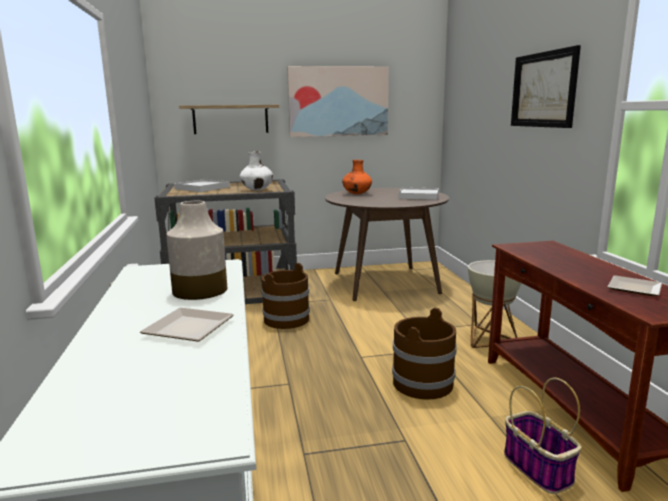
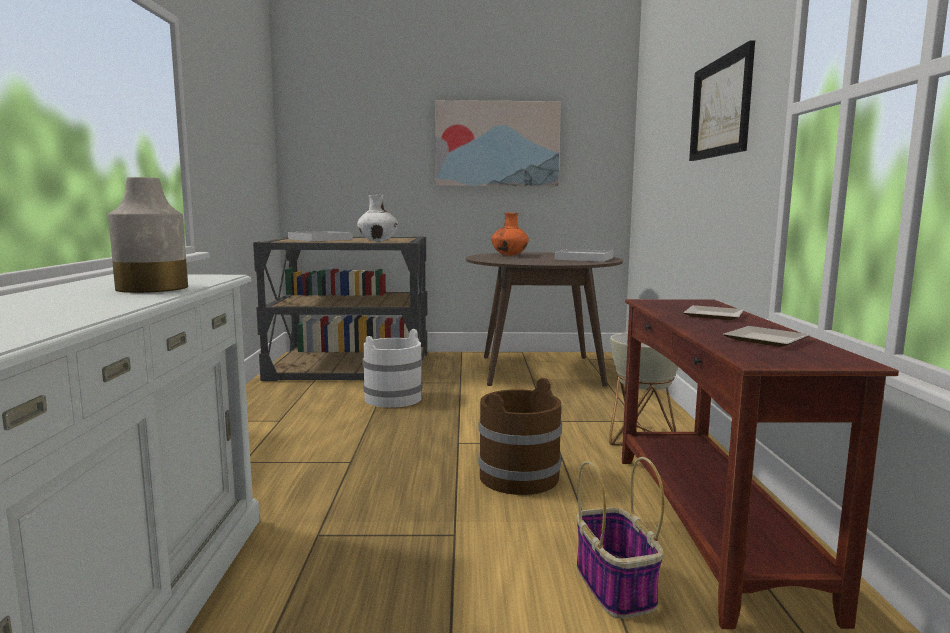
camera: 10 degrees right, 5 degrees down
(185, 329) = (72, 307): plate -> plate (711, 316)
(230, 119) = (366, 163): shelf -> none
(286, 319) = (393, 398): brown bucket -> white bucket

